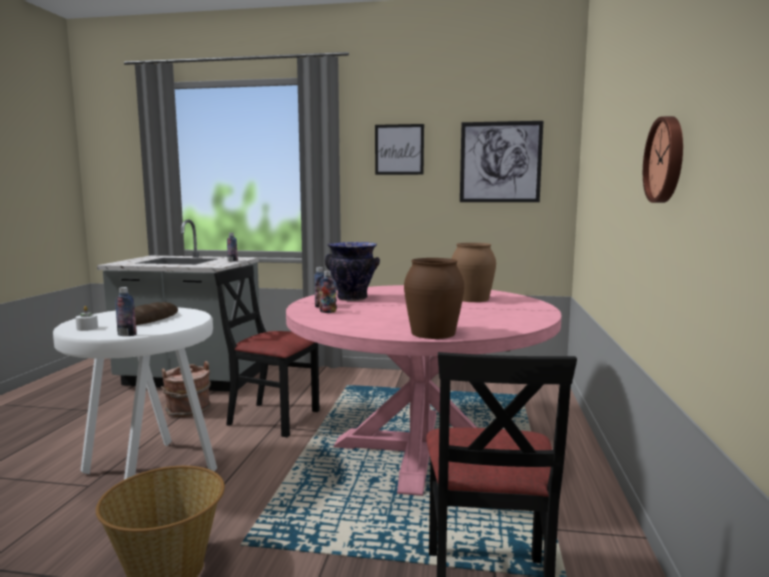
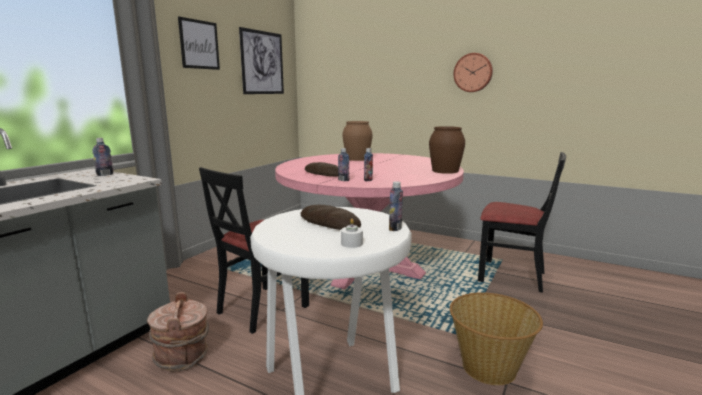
camera: 70 degrees left, 5 degrees up
(352, 298) = (323, 173): vase -> bread

